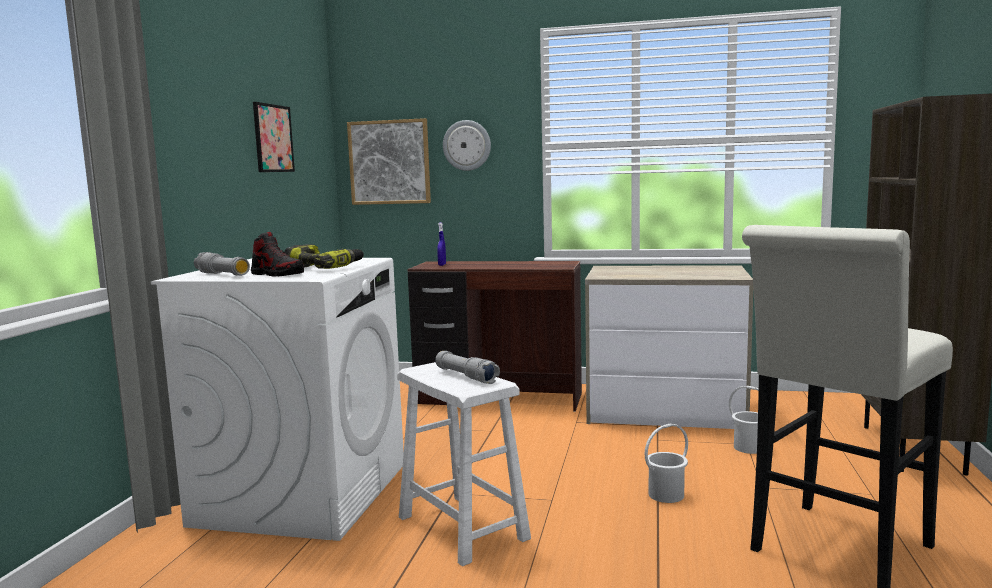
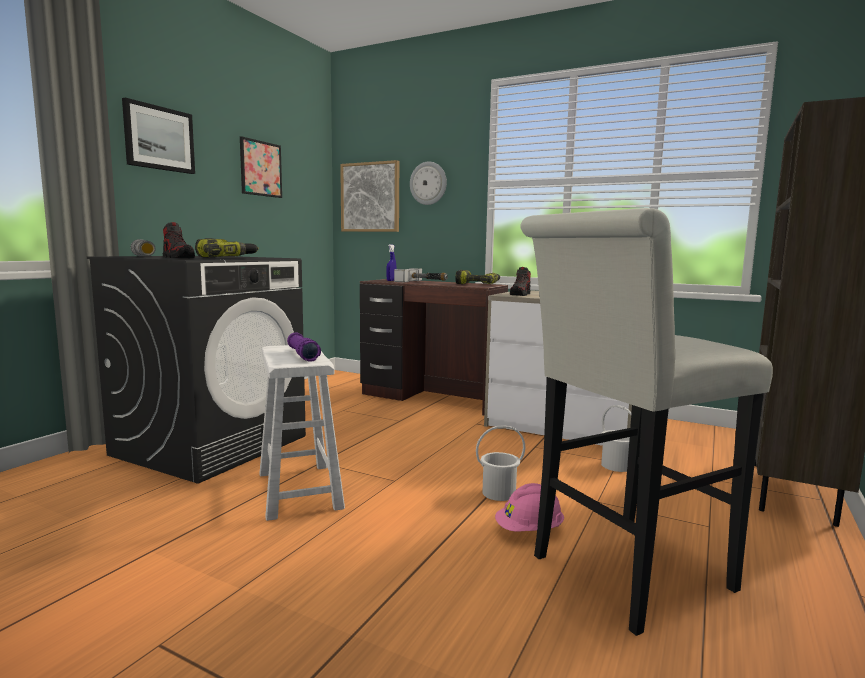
camera: 15 degrees right, 0 degrees up
(183, 116) = (159, 138): none -> picture
(303, 493) = (212, 445): white washing machine -> black washing machine
(466, 376) = (302, 355): grey flashlight -> purple flashlight
(484, 264) = (423, 282): none -> hammer
(550, 263) = (478, 284): none -> power drill
(614, 275) = (520, 294): none -> shoe
(726, 527) = (529, 531): none -> pink hard hat

